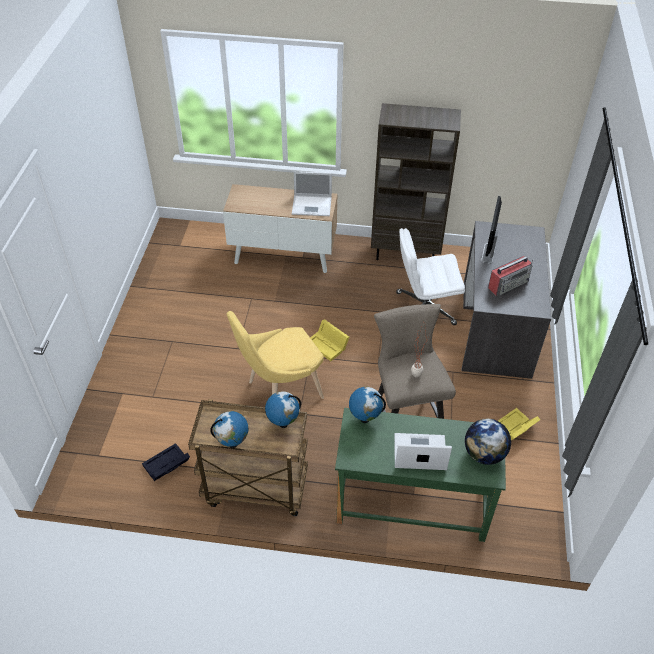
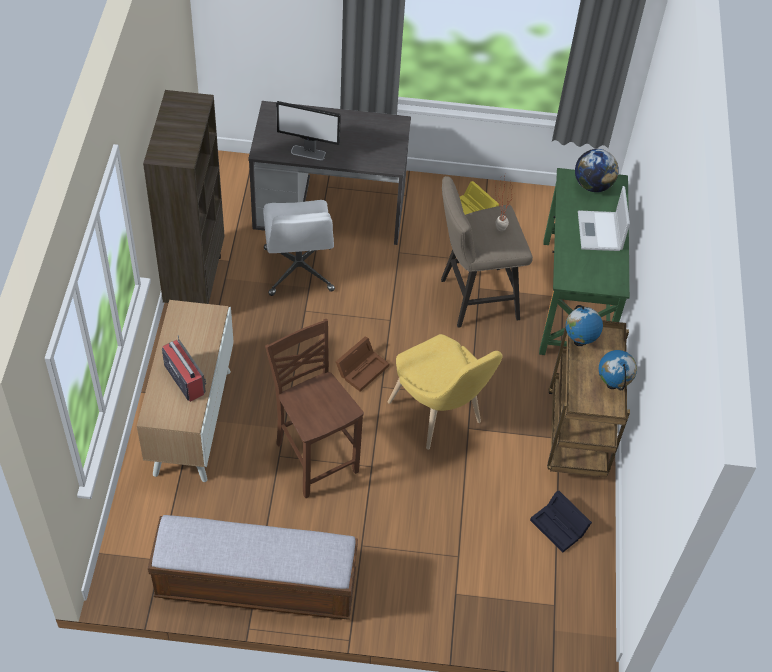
camera: 95 degrees left, 5 degrees up
(152, 288) = (256, 585): none -> bench
(248, 317) = (315, 457): none -> brown chair
(312, 205) = (195, 327): laptop -> none
(328, 345) = (362, 368): yellow storage box -> brown storage box
(365, 418) = (565, 271): globe -> none
(508, 284) = (360, 142): radio -> radio (184, 378)

